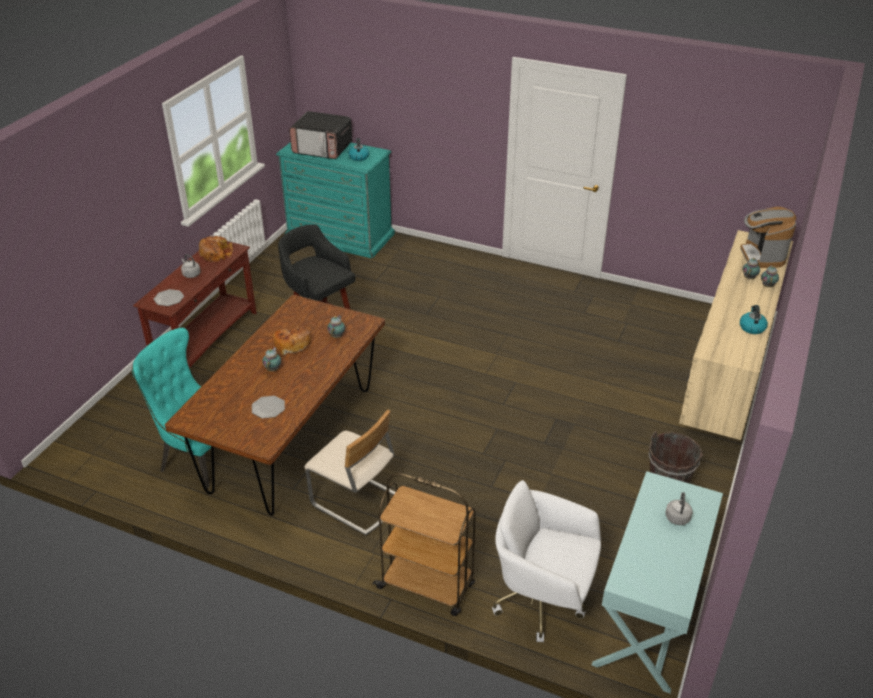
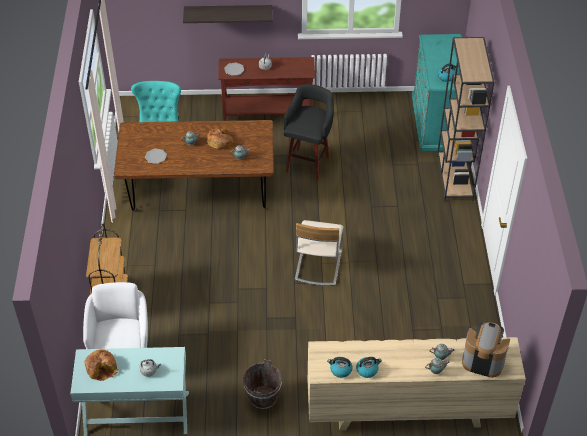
camera: 65 degrees right, 10 degrees up
(113, 234) = (228, 13): none -> shelf
(216, 253) = (295, 66): bread -> bread (102, 368)
(323, 149) = (443, 54): microwave -> none
(356, 502) = (162, 243): beige chair -> beige chair (317, 265)
(428, 250) = (455, 178): none -> bookcase
(746, 345) = (340, 370): none -> kettle
(762, 256) = (483, 360): coffee machine -> coffee machine turned 45 degrees clockwise

